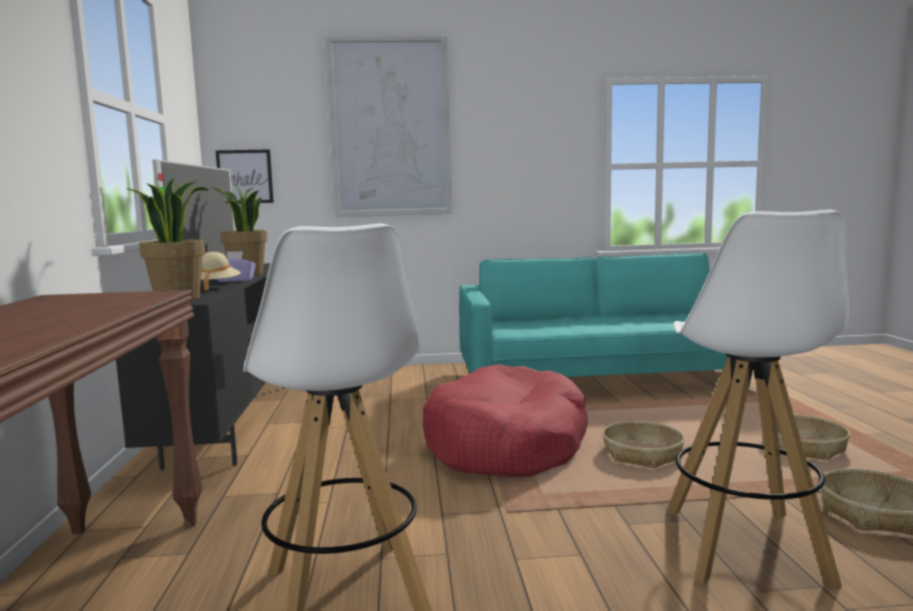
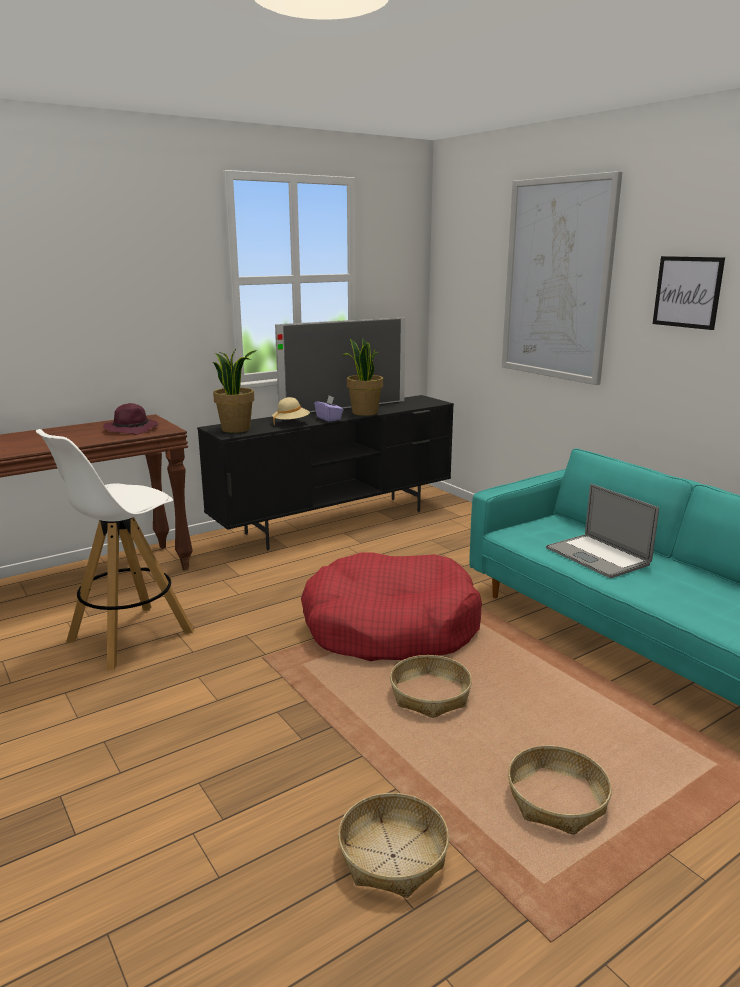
camera: 60 degrees right, 10 degrees up
(102, 301) = (132, 429): none -> purple hat
(245, 176) = (451, 317): picture -> picture (687, 292)
(581, 324) = (597, 556): none -> laptop
(744, 546) = (270, 774): white stool -> none

